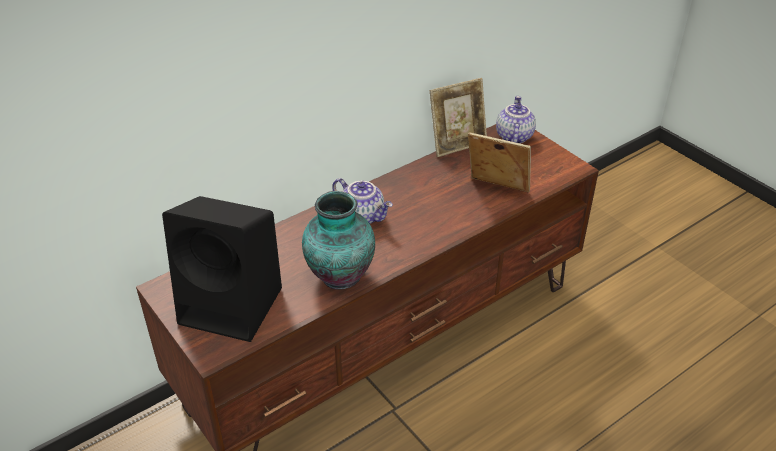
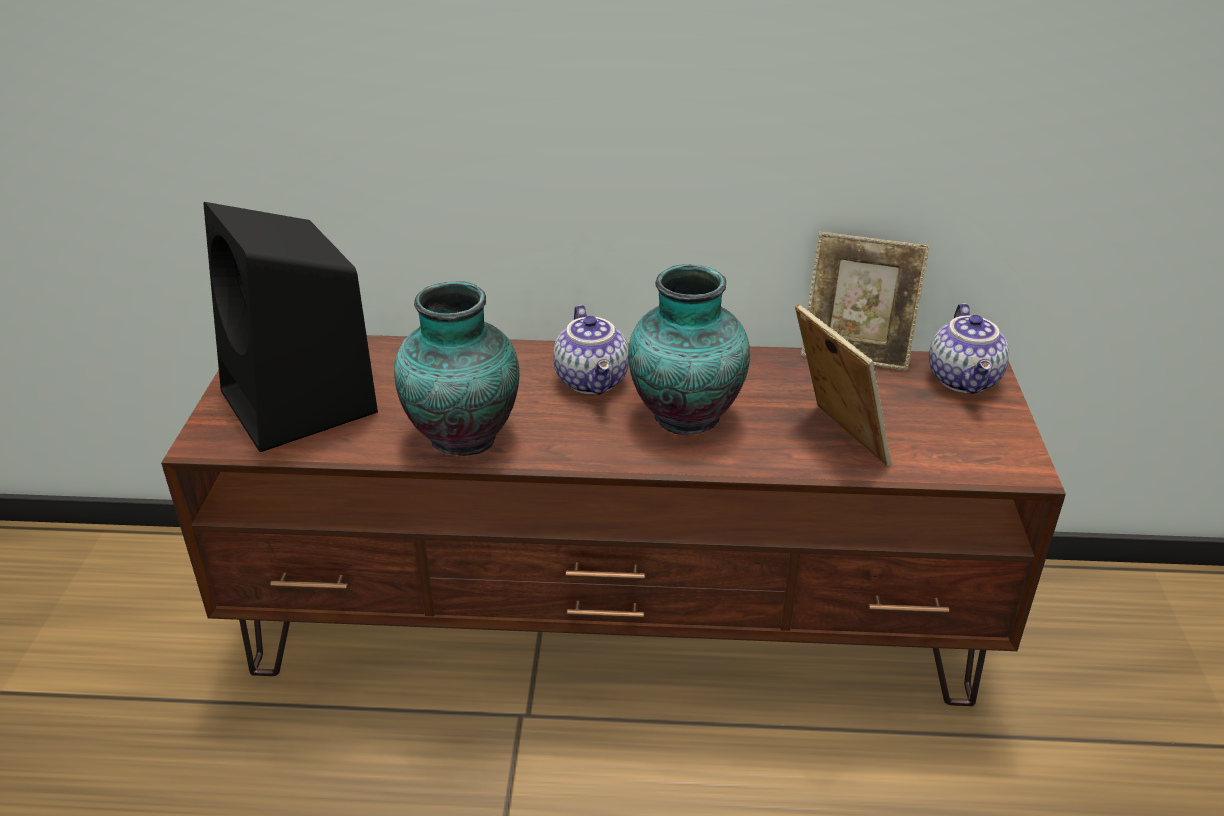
camera: 40 degrees right, 5 degrees down
(424, 212) = (683, 415): none -> vase
(513, 136) = (965, 380): teapot -> teapot turned 135 degrees clockwise

